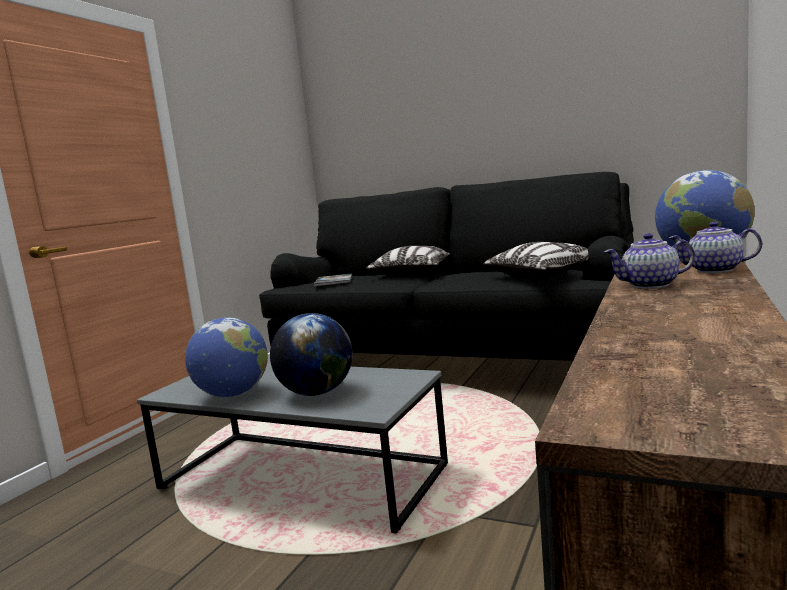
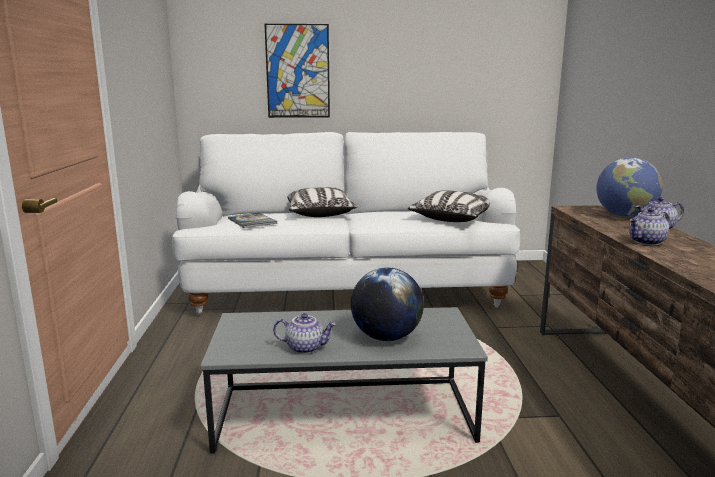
camera: 30 degrees left, 5 degrees up
(233, 394) = (305, 347): globe -> teapot
(416, 128) = (298, 71): none -> picture
(452, 358) = (347, 288): black sofa -> white sofa

